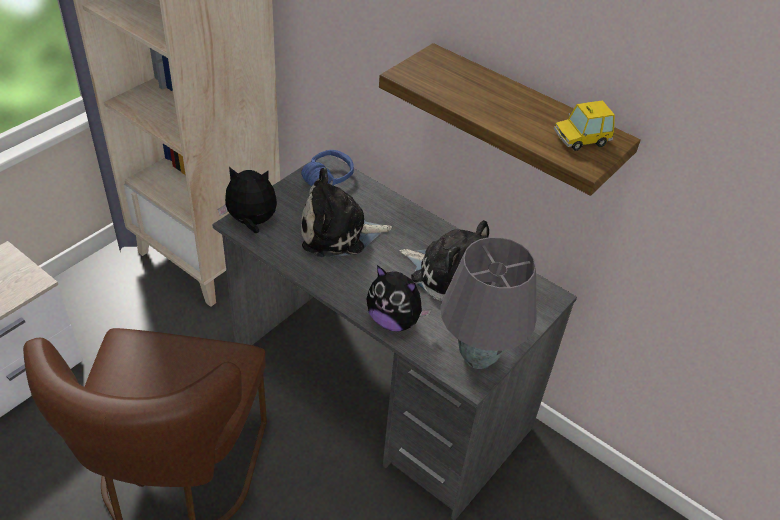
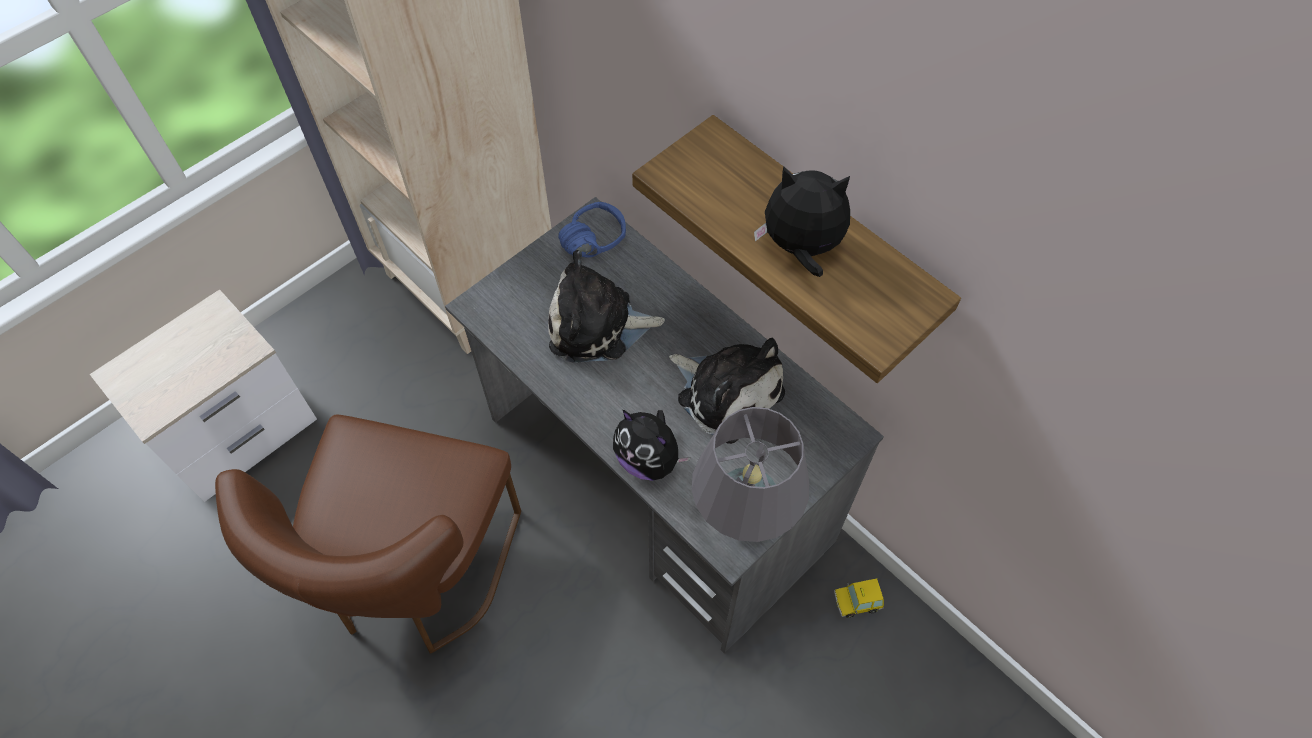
camera: 10 degrees right, 15 degrees up
(251, 222) = (492, 305): plush toy -> plush toy (800, 248)
(581, 139) = (879, 296): toy car -> toy car (857, 601)

